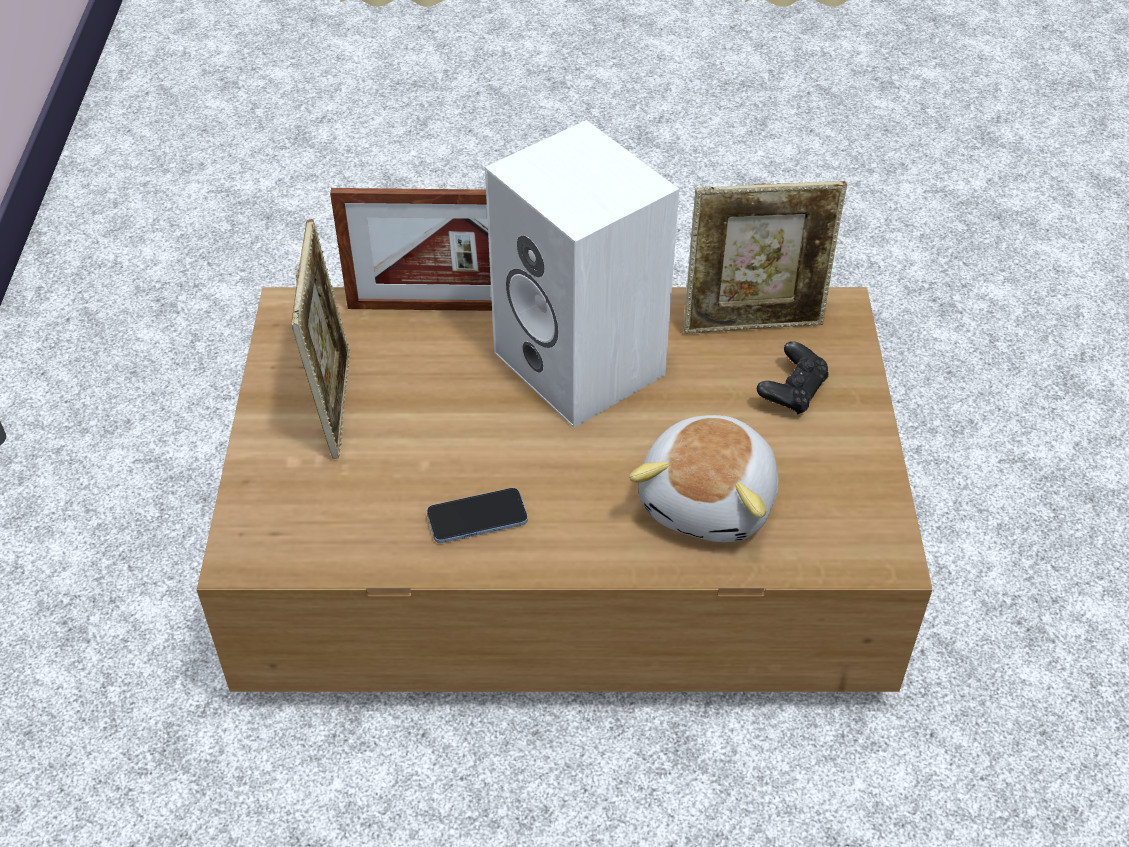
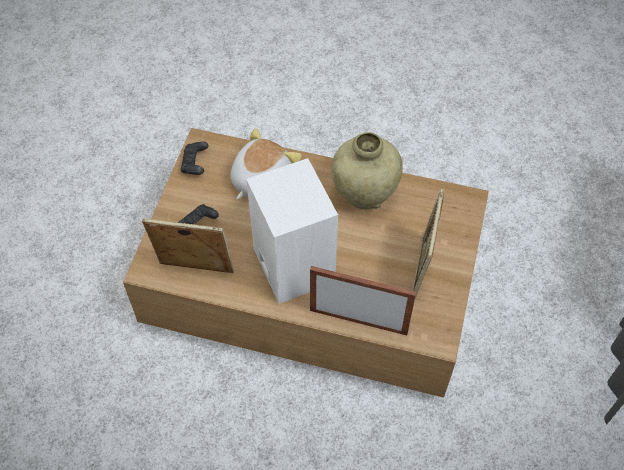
camera: 165 degrees left, 10 degrees up
(477, 517) = (364, 195): phone -> beige vase
(869, 505) = (195, 164): none -> black game controller

